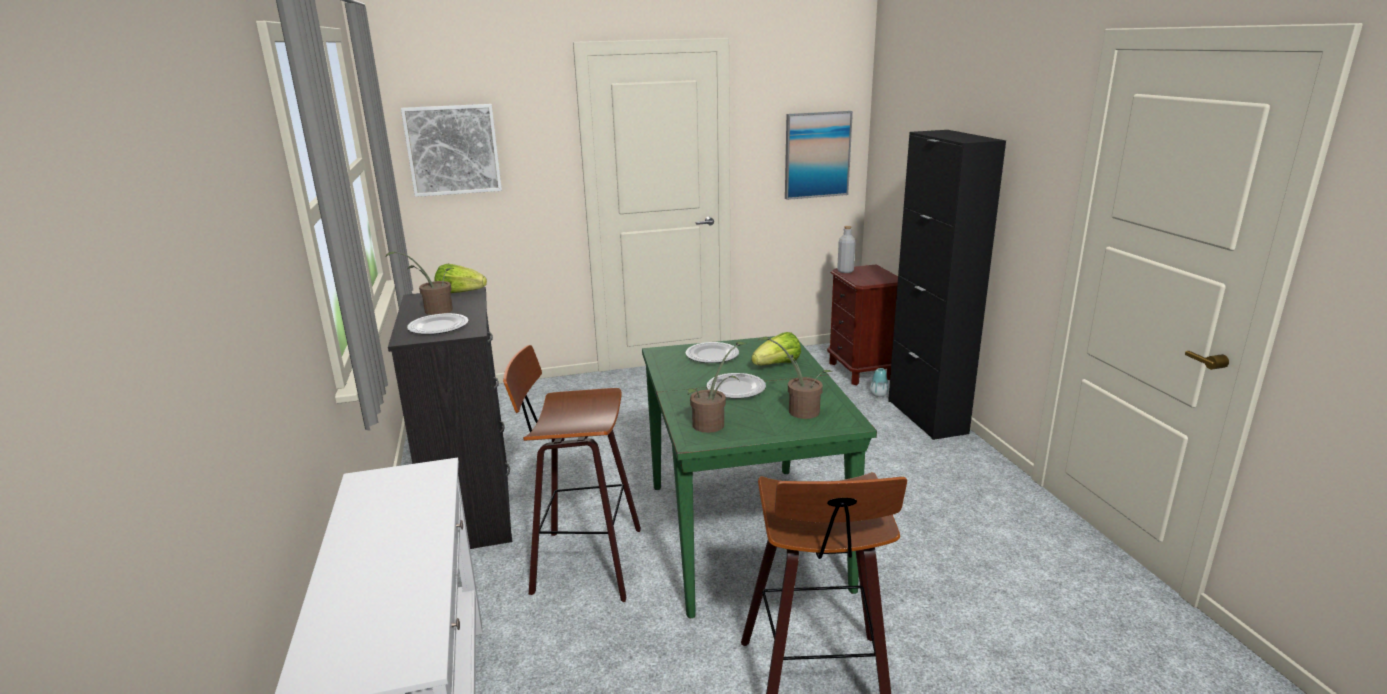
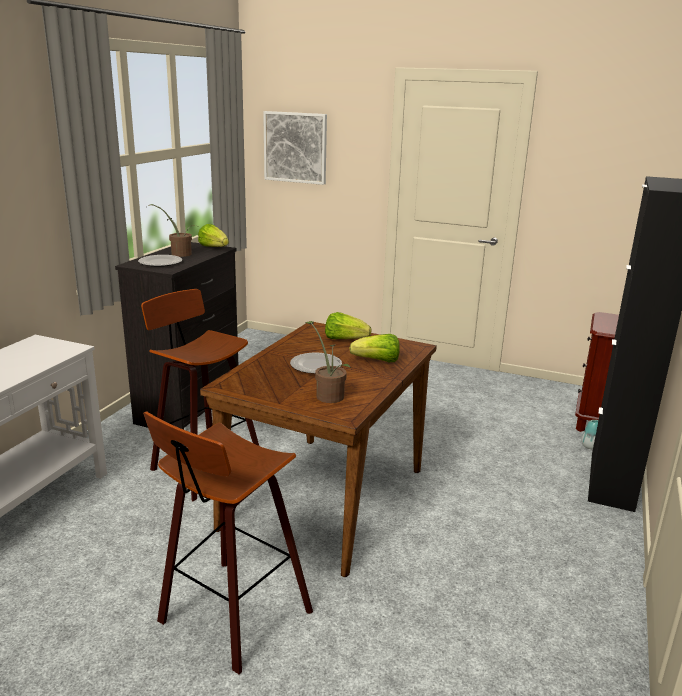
camera: 35 degrees right, 0 degrees up
(711, 355) = (345, 339): plate -> lettuce
(713, 424) = (255, 381): potted plant -> none
(743, 532) = (325, 496): green dining table -> brown dining table
(817, 155) = (618, 196): picture -> none
(845, 271) = (605, 316): grey bottle -> none

